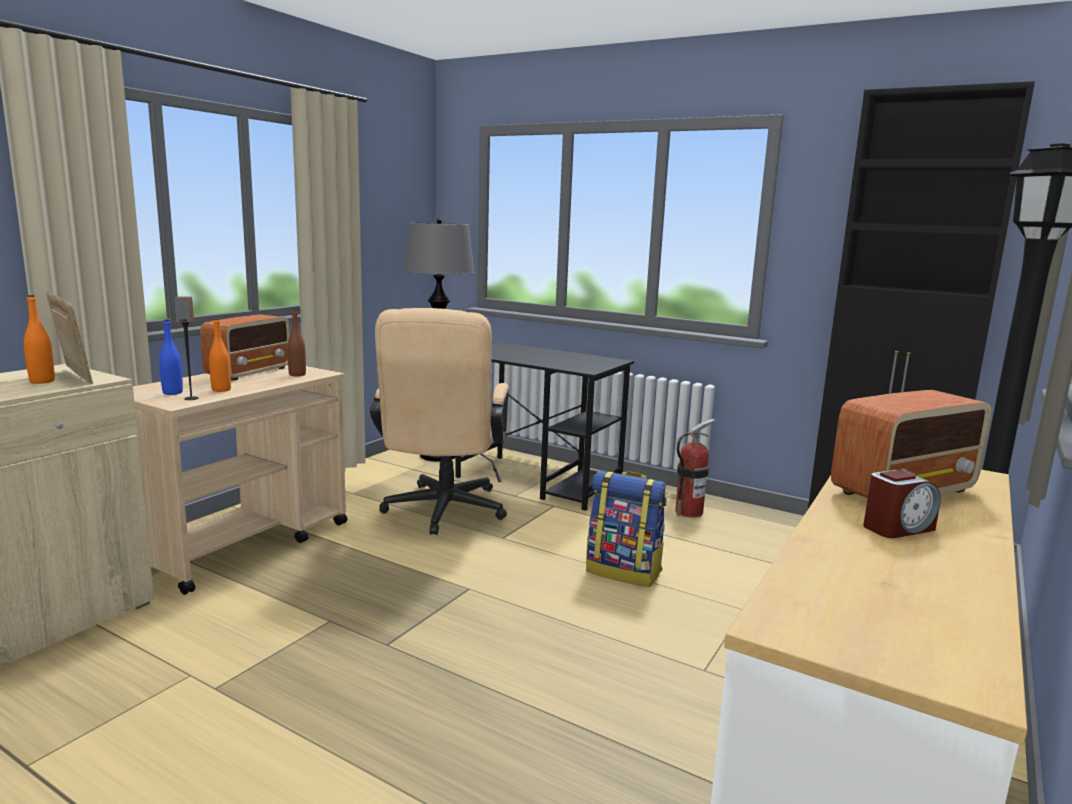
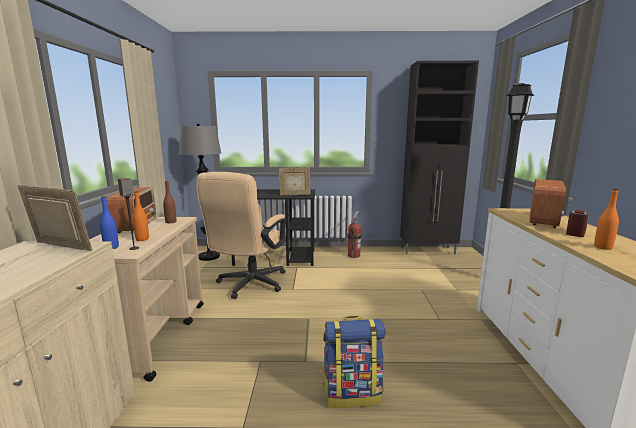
camera: 30 degrees left, 0 degrees up
(42, 381) = (40, 257): orange bottle -> orange bottle (602, 247)
(442, 513) = (248, 285): beige office chair -> beige office chair turned 45 degrees clockwise
(571, 365) = (294, 195): none -> picture frame
(624, 571) = (362, 288): backpack -> backpack (352, 393)

